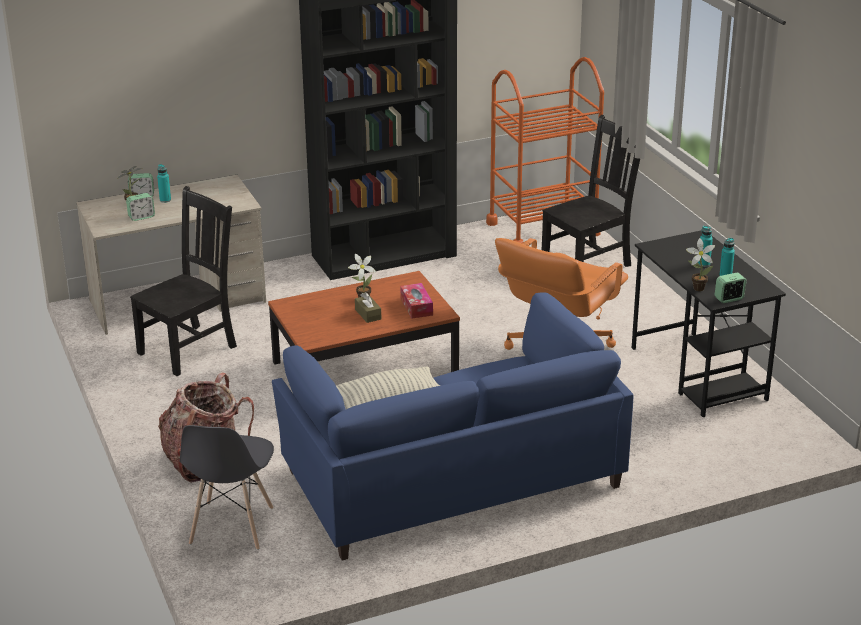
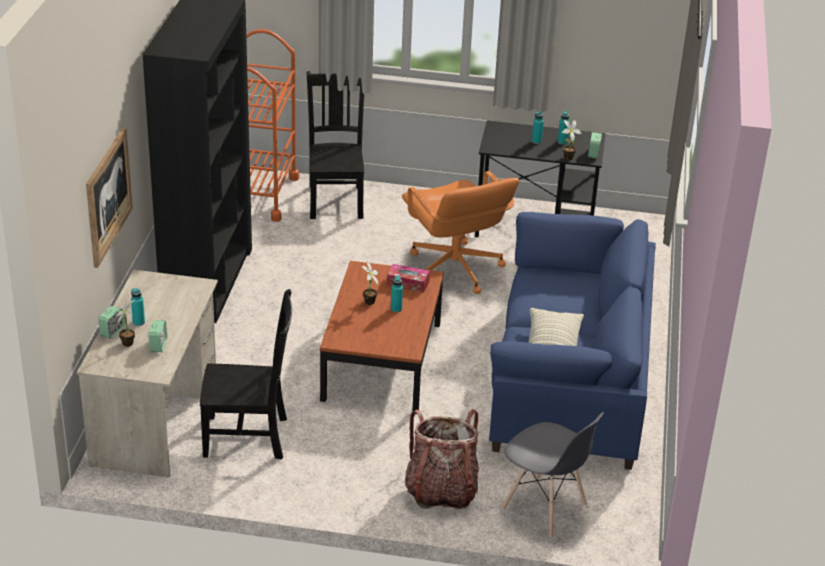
camera: 60 degrees left, 5 degrees up
(190, 348) = (249, 437): black chair -> black chair turned 105 degrees clockwise
(199, 85) = (108, 196): none -> picture
(368, 314) = (396, 309): brown tissue box -> turquoise bottle

